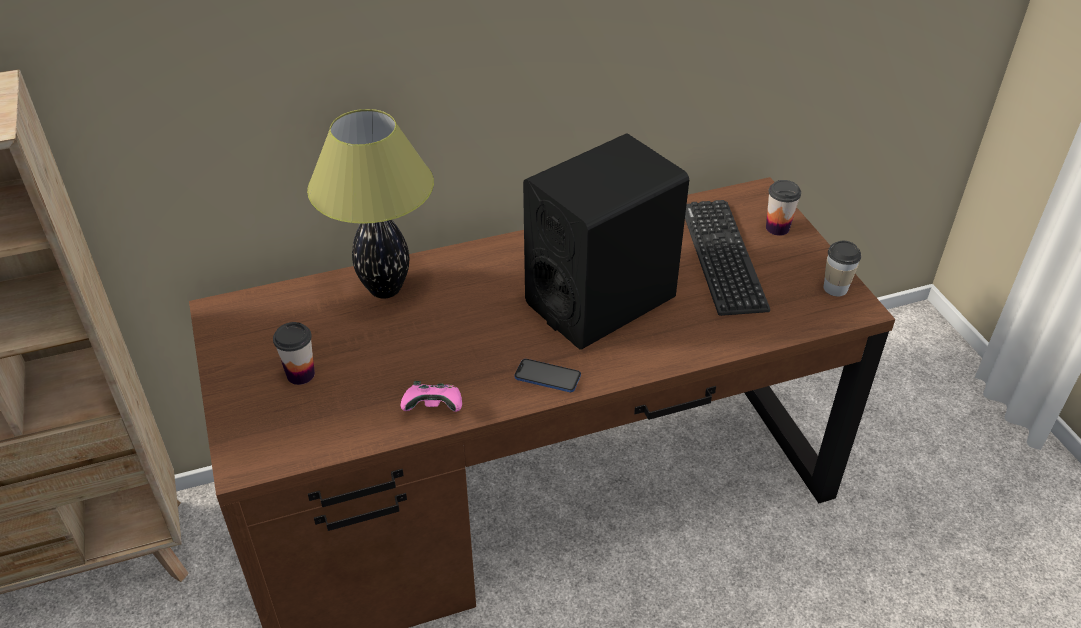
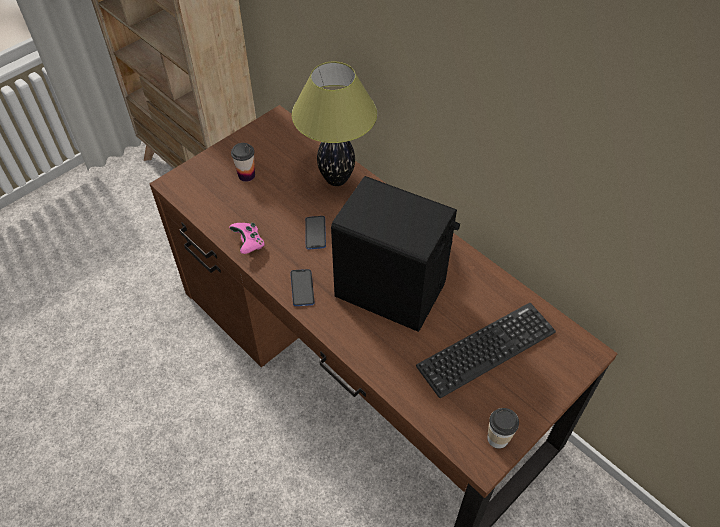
camera: 65 degrees right, 10 degrees up
(464, 337) = (315, 233): none -> phone
(777, 228) = (549, 377): cup -> none

